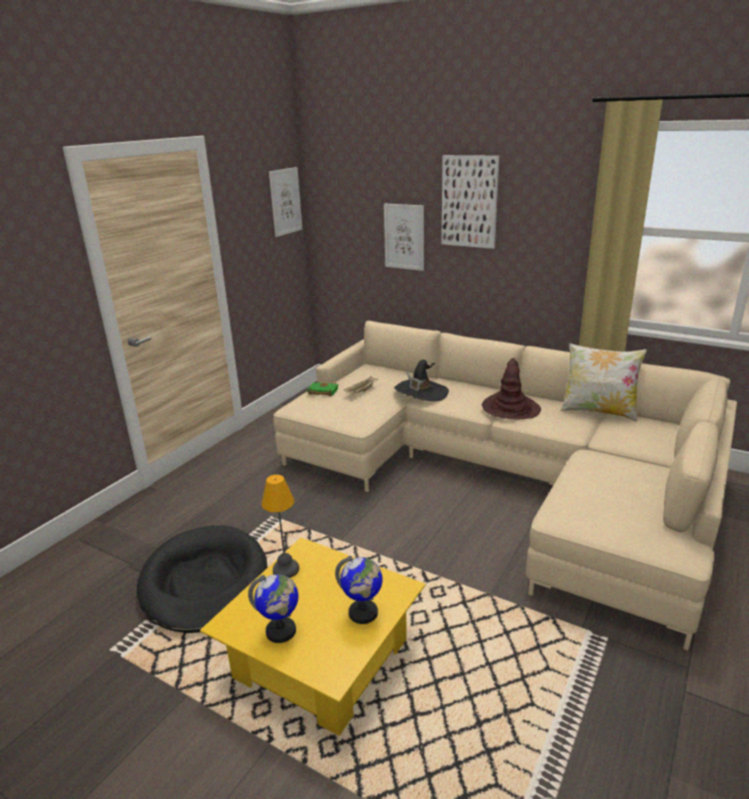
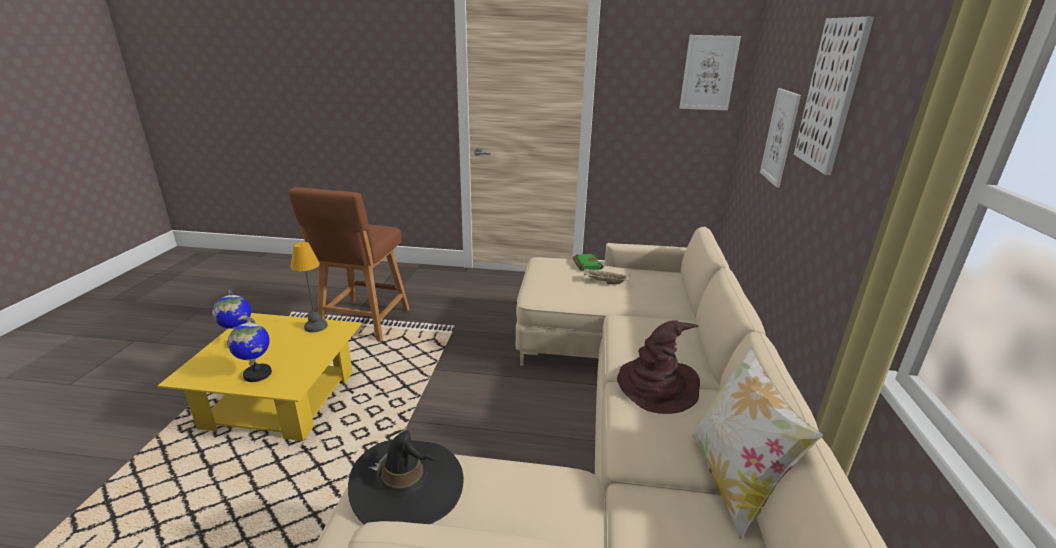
camera: 65 degrees right, 0 degrees up
(204, 582) = (363, 323): black dog bed -> brown stool
(421, 392) = (638, 315): black hat -> black hat (407, 486)

